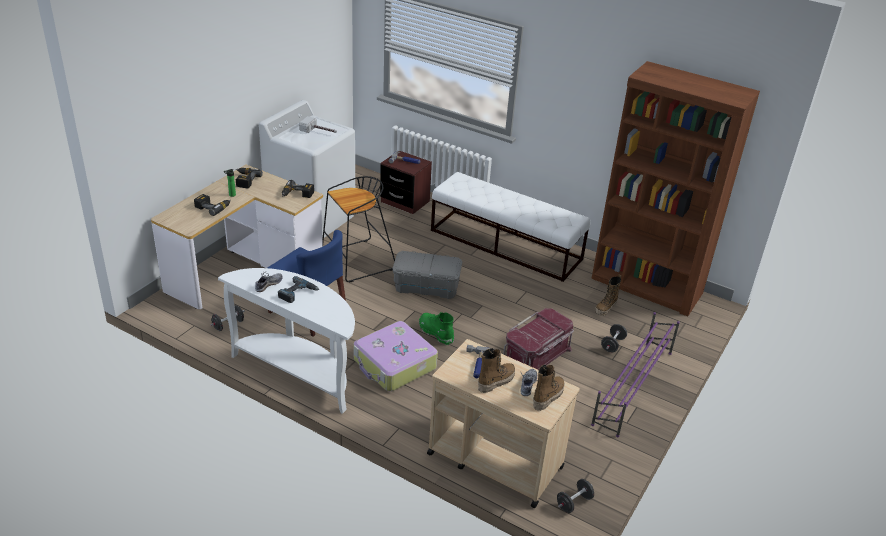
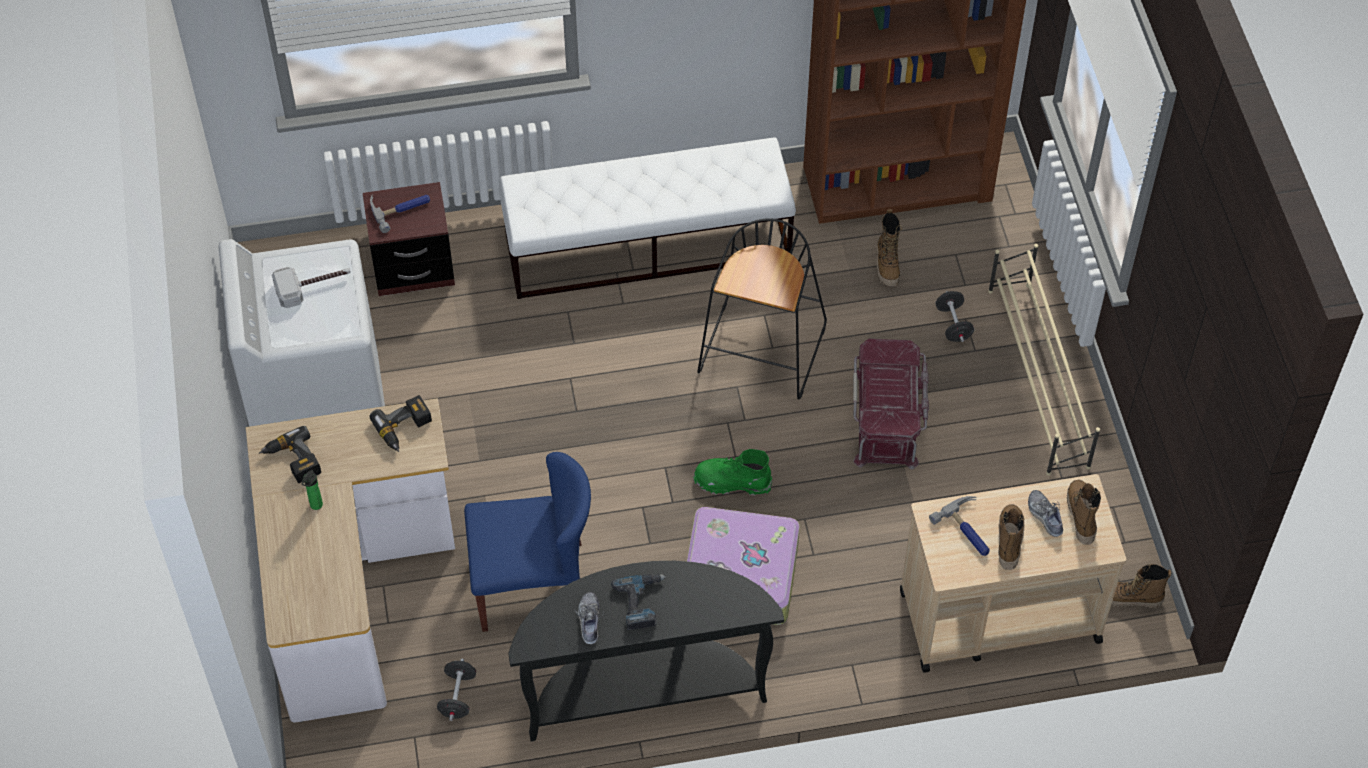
camera: 40 degrees left, 20 degrees up
(213, 207) = (323, 550): power drill -> none
(299, 373) = (643, 690): white console table -> black console table
(357, 261) = (487, 442): black stool -> black stool (762, 352)
(426, 286) = (631, 412): grey storage box -> none
(574, 502) = (1130, 599): black dumbbell -> boot
(632, 387) = (1037, 378): purple shoe rack -> beige shoe rack

